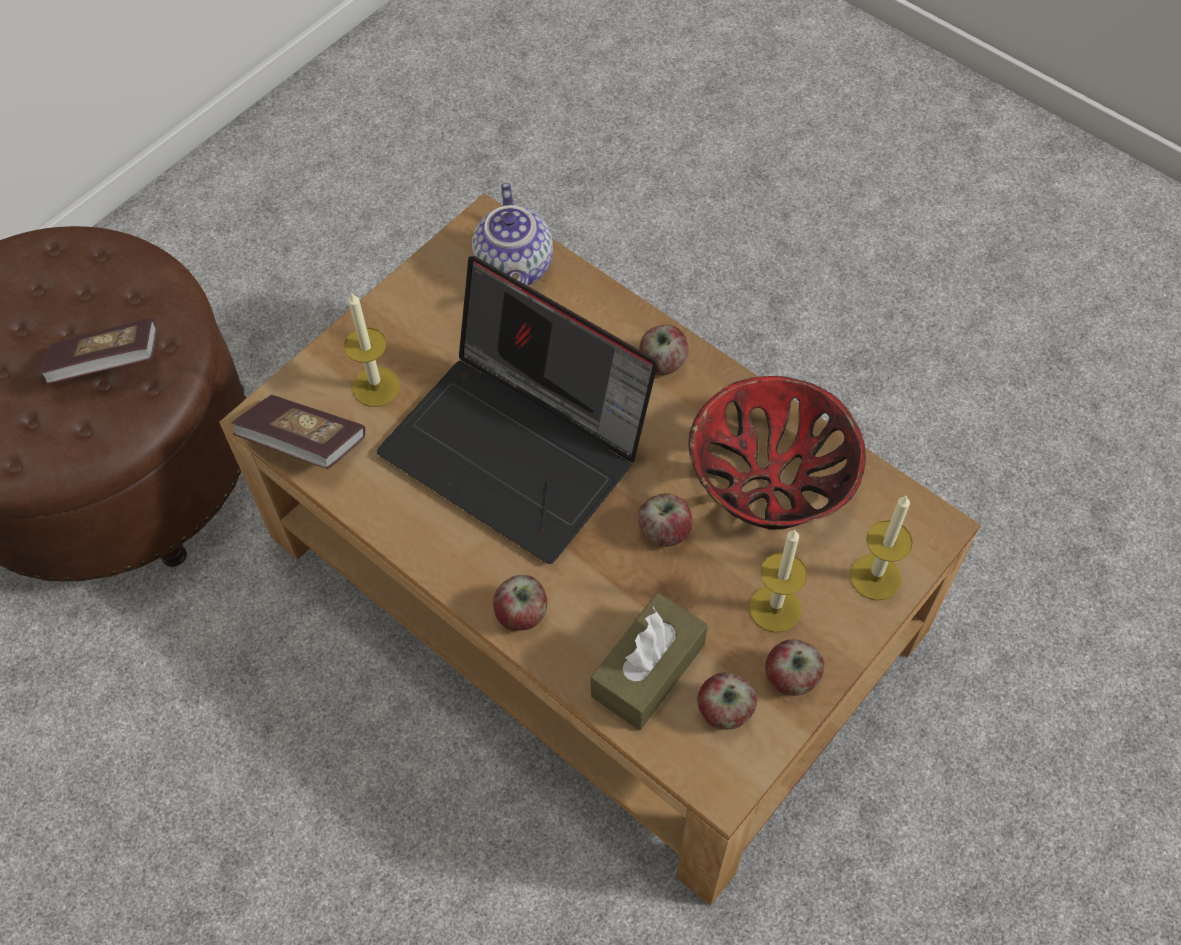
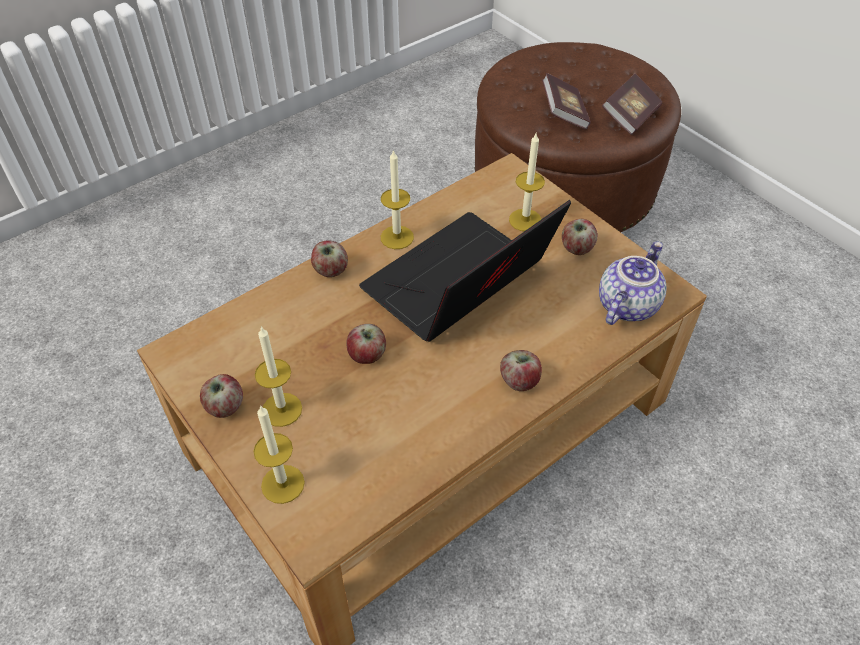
camera: 100 degrees right, 10 degrees down
(304, 443) = (487, 185): book -> book (630, 116)
(437, 541) = (397, 237): none -> candle
(516, 267) = (626, 304): teapot -> teapot turned 120 degrees clockwise
(648, 670) = (265, 327): brown tissue box -> none
(724, 711) = (218, 363): apple -> apple (576, 248)
(770, 475) = (396, 432): bowl -> none

